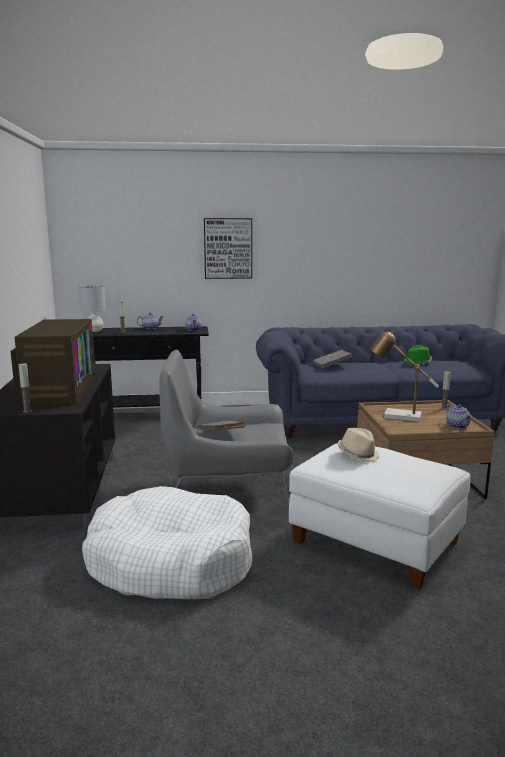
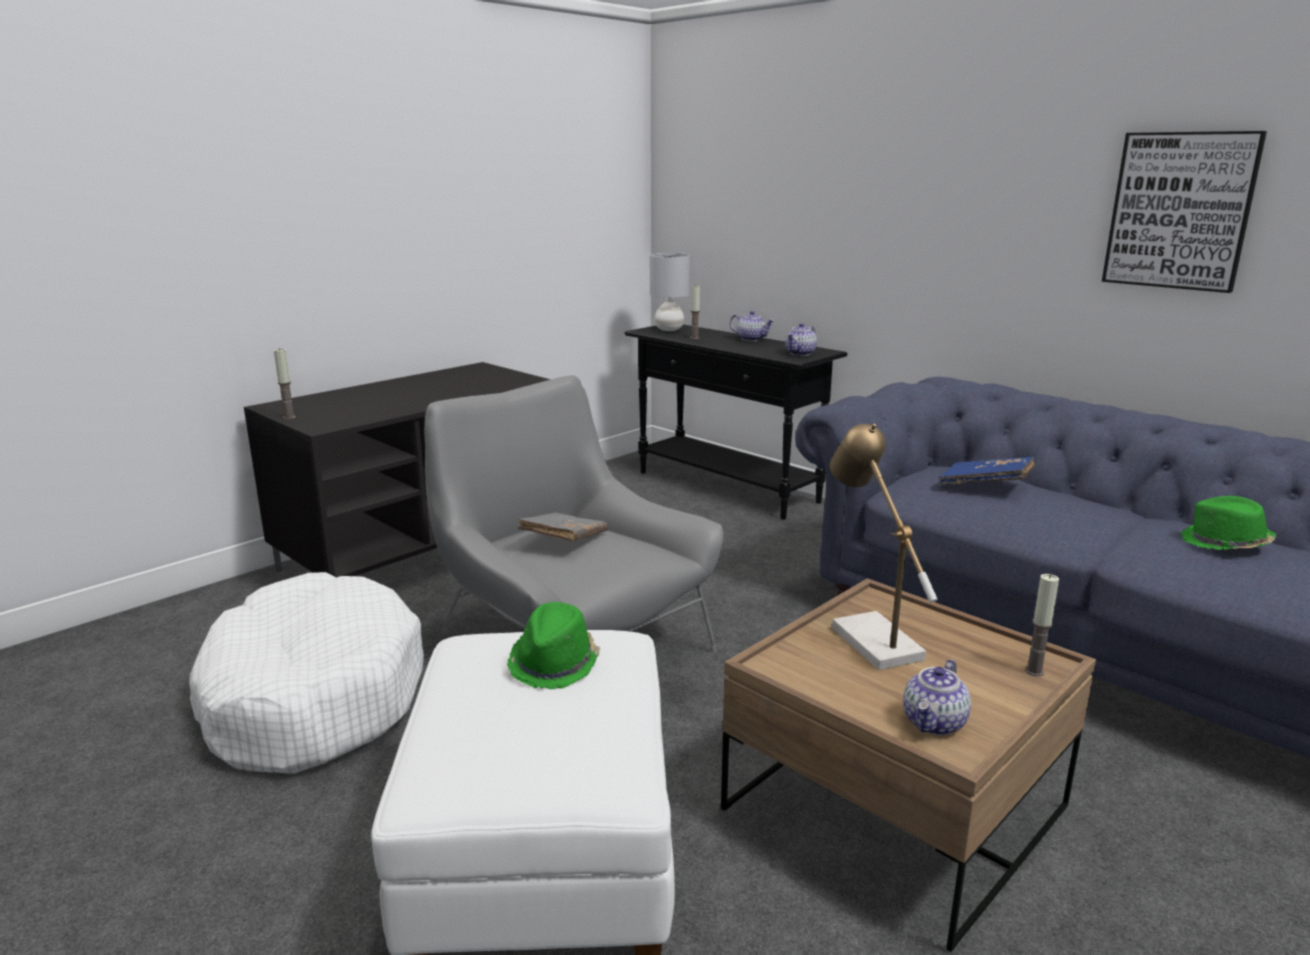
camera: 50 degrees right, 5 degrees up
(58, 389) = (397, 400): television -> none
(228, 248) = (905, 199): picture -> picture (1180, 211)
(332, 365) = (985, 486): grey book -> blue book
(358, 454) = (555, 663): beige hat -> green hat

